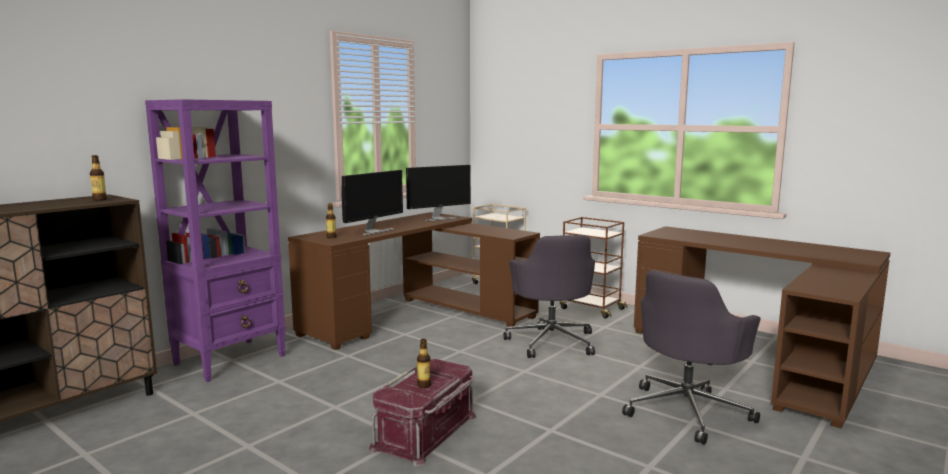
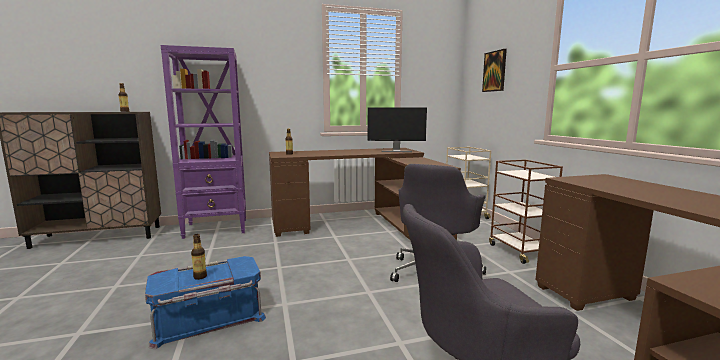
camera: 35 degrees right, 0 degrees up
(374, 231) = (325, 153): monitor -> none
(426, 432) = (208, 320): red storage box -> blue storage box
(522, 120) = (494, 71): none -> picture

